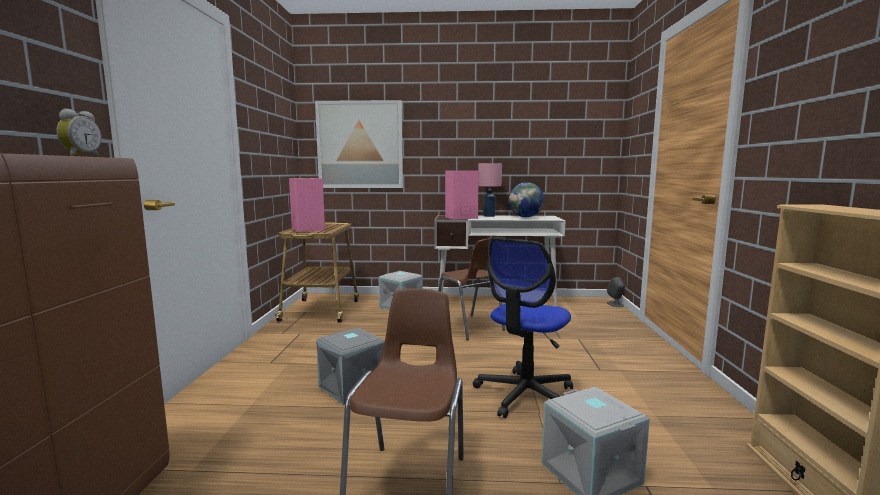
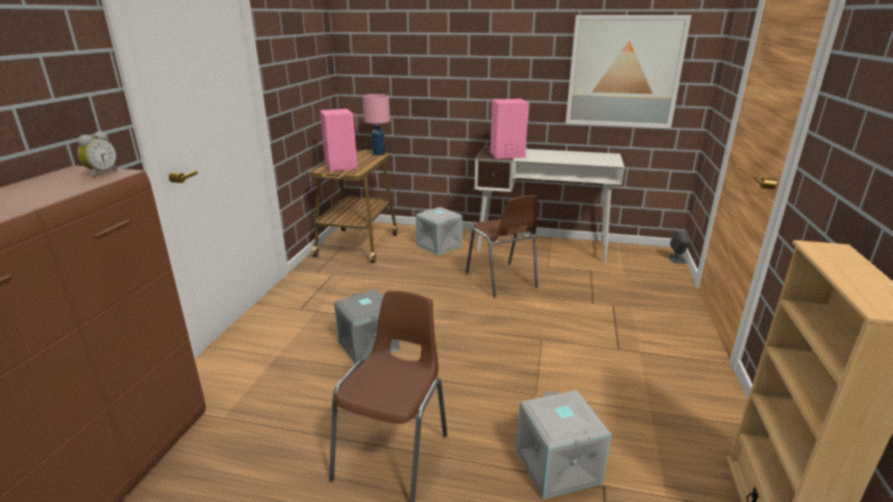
camera: 10 degrees right, 15 degrees up
(360, 145) = (400, 62): picture -> picture (624, 72)
(489, 216) = (540, 152): pink table lamp -> pink table lamp (378, 154)
(525, 217) = (582, 156): globe -> none
(525, 395) = (529, 372): office chair -> none

